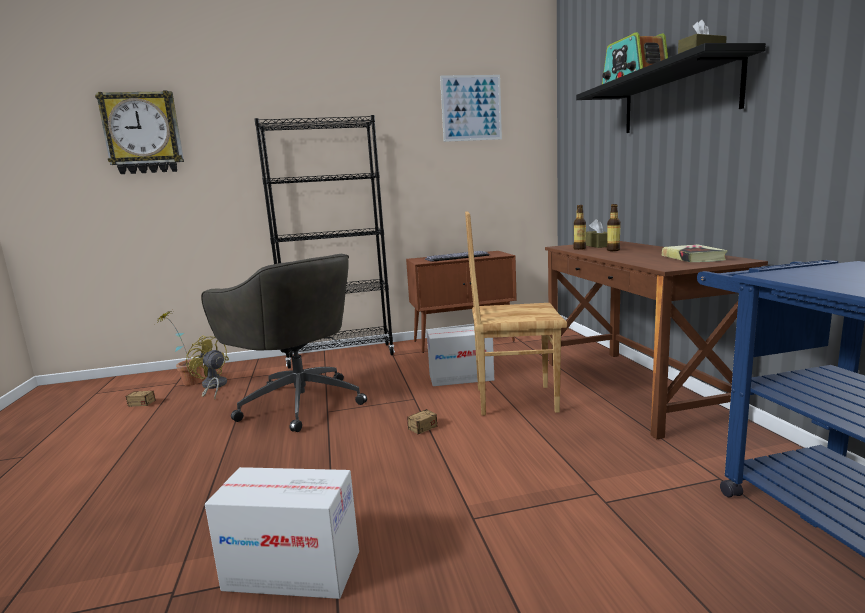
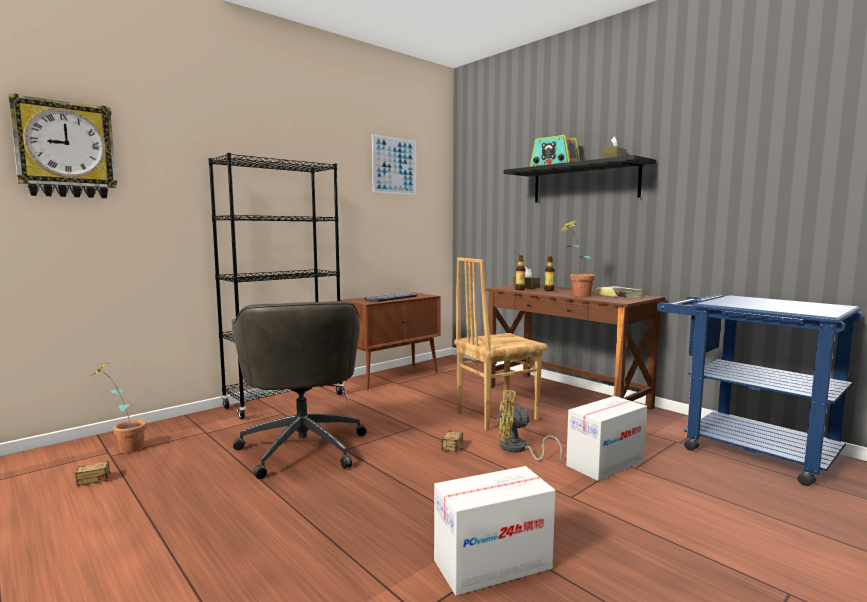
camera: 30 degrees left, 5 degrees down
(213, 387) = (170, 449): yellow fan -> yellow fan (518, 449)
(299, 402) = (303, 446): grey office chair -> grey office chair turned 60 degrees clockwise
(461, 377) = (431, 405): cardboard box -> cardboard box (605, 463)
(628, 257) = (576, 295): none -> potted plant

